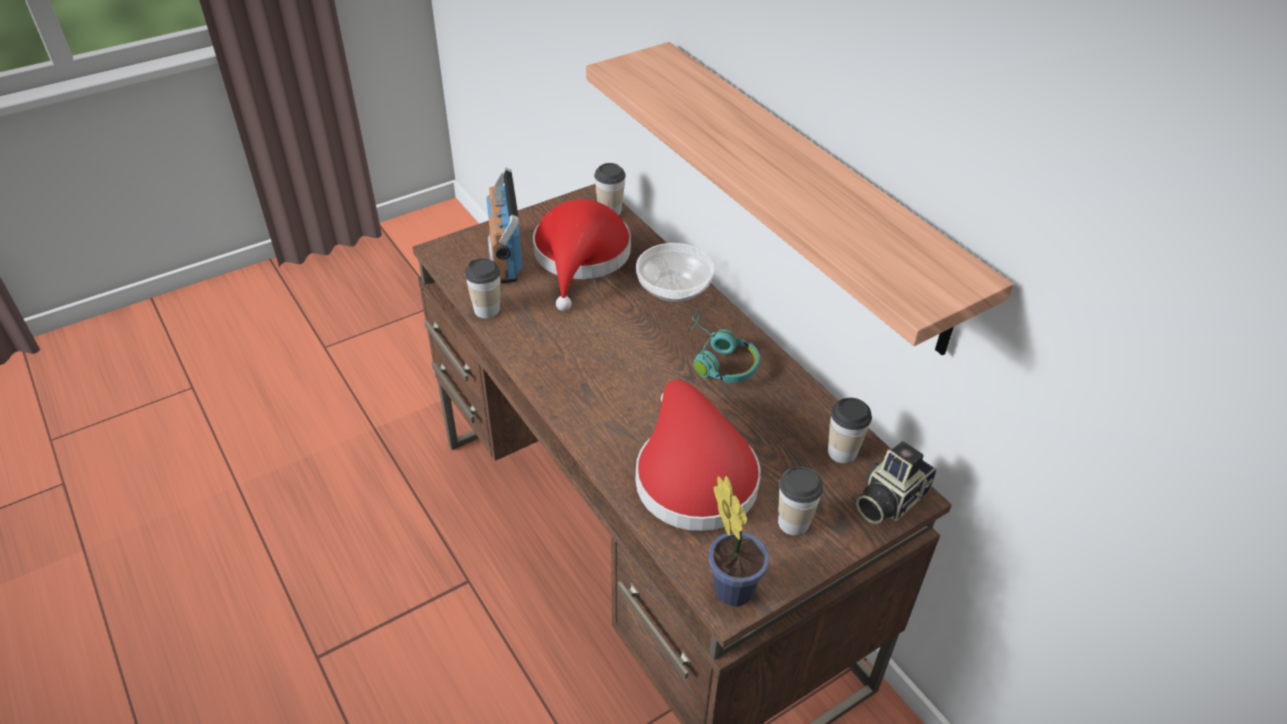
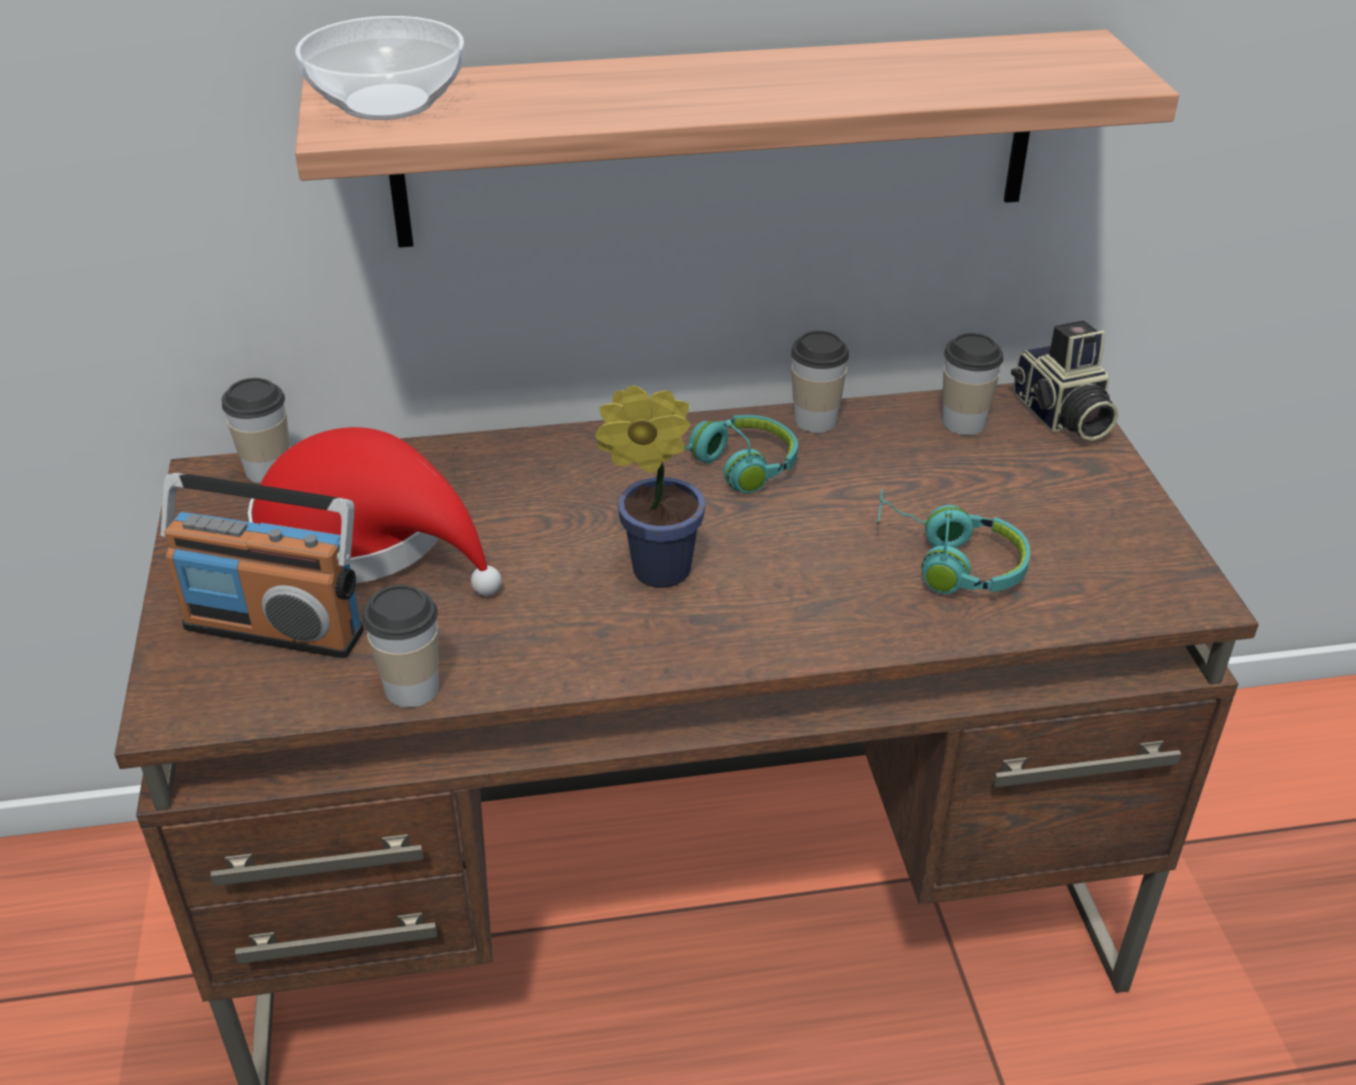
camera: 65 degrees left, 5 degrees down
(675, 287) = (530, 460): bowl -> bowl (387, 102)
(692, 474) = (948, 561): red hat -> turquoise headphones
(731, 585) = (1166, 587): potted plant -> potted plant (653, 569)
(793, 522) = (1072, 500): cup -> cup (815, 420)

